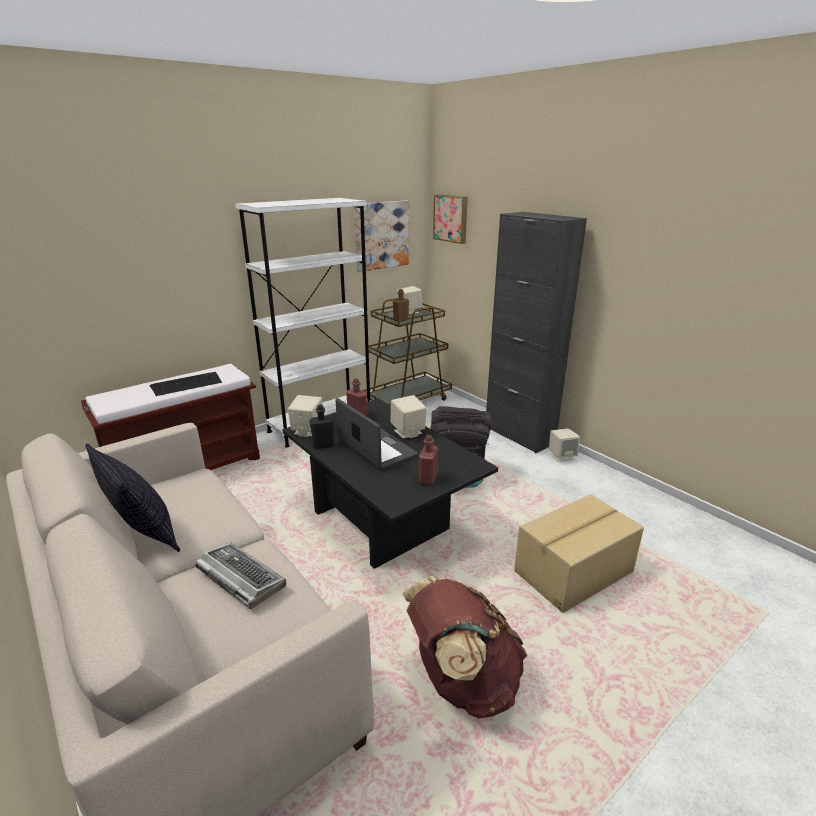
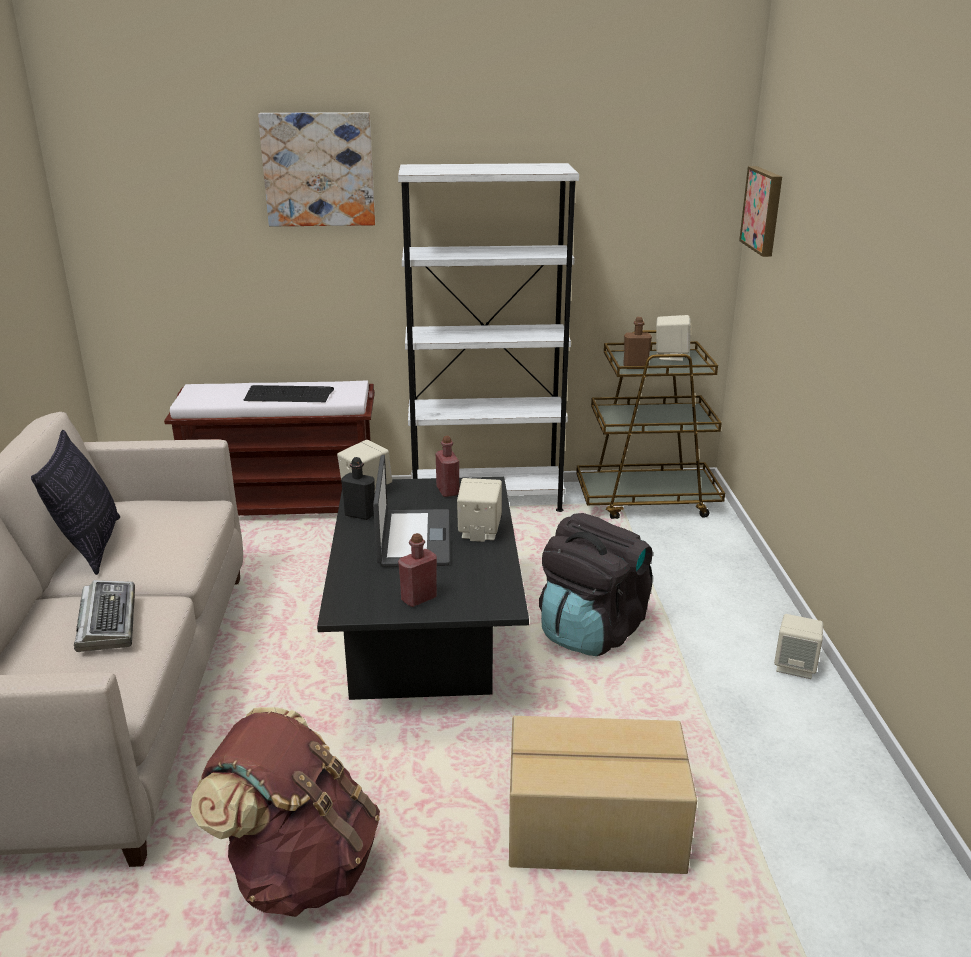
camera: 35 degrees right, 0 degrees up
(381, 235) = (642, 226): picture -> picture (318, 169)
(519, 435) = (762, 609): black cabinet -> none

